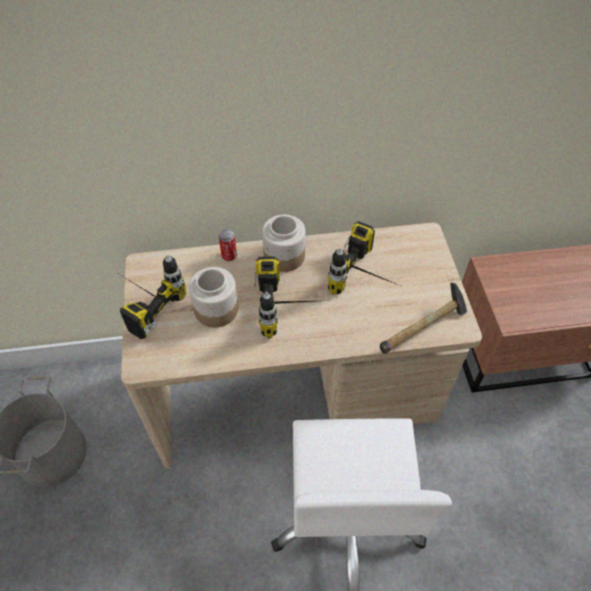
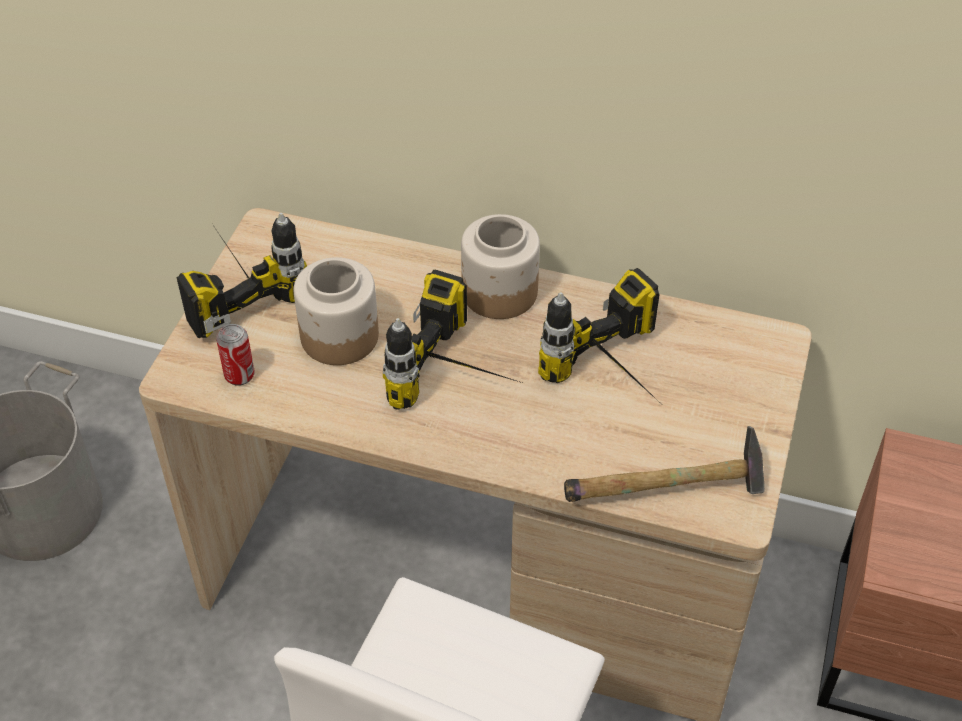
camera: 25 degrees right, 5 degrees down
(229, 256) = (409, 262): can -> can (239, 375)

